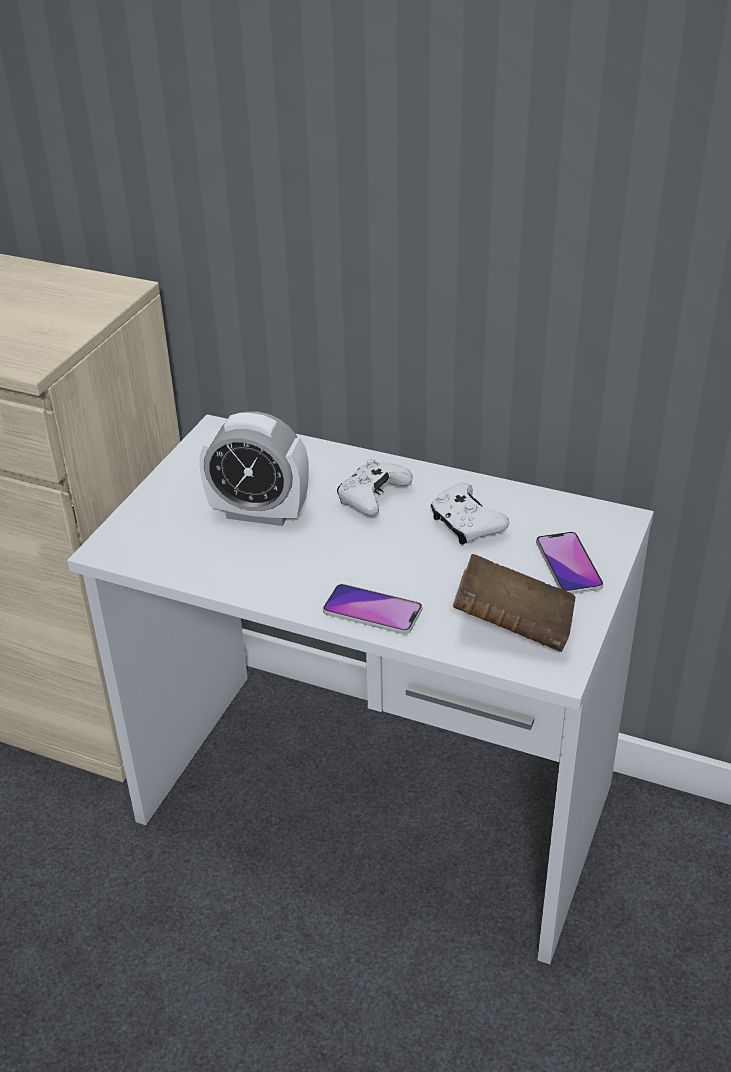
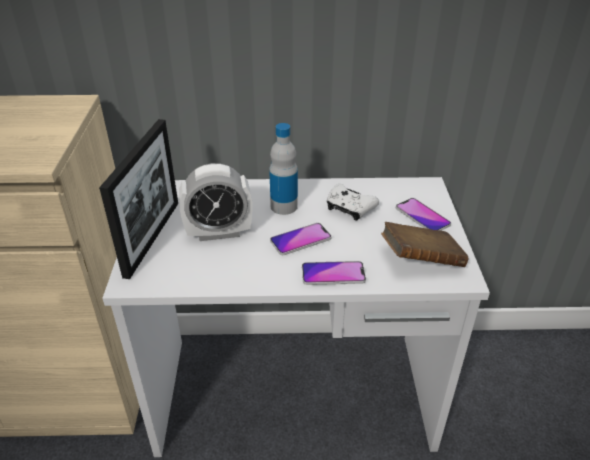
camera: 25 degrees left, 0 degrees up
(170, 498) = (152, 237): none -> picture frame
(362, 552) = (300, 240): none -> phone
(372, 498) = (284, 206): white game controller -> bottle

